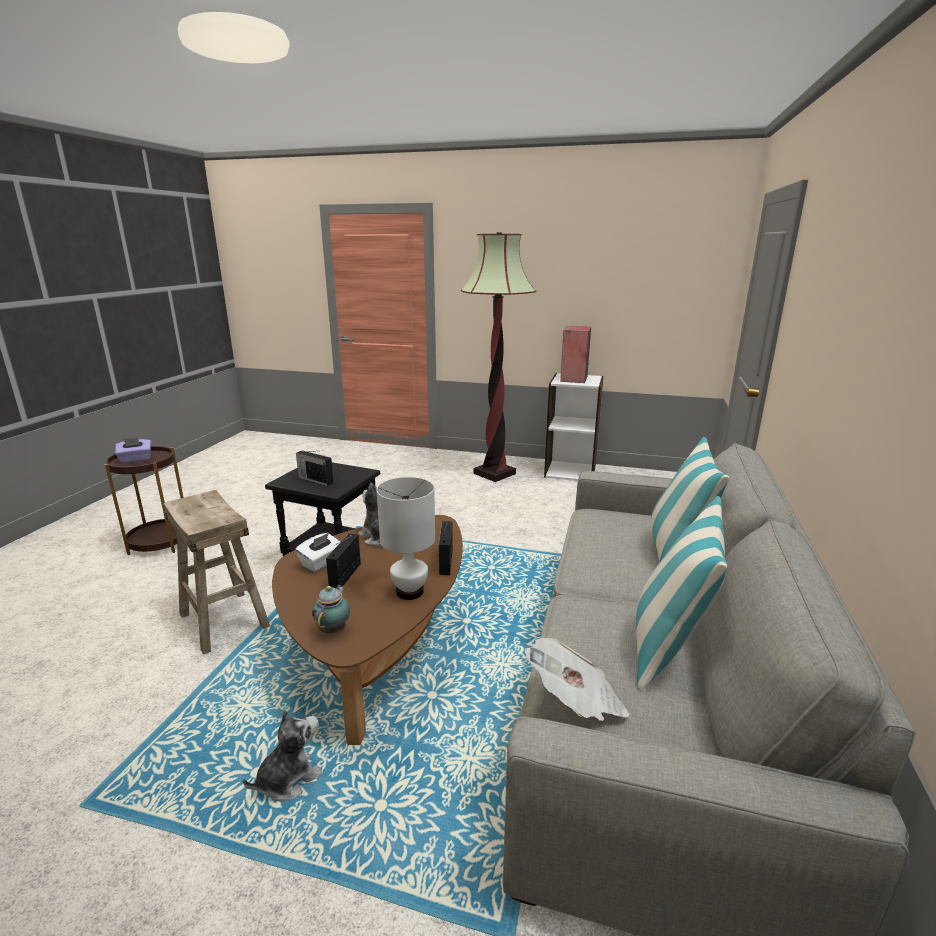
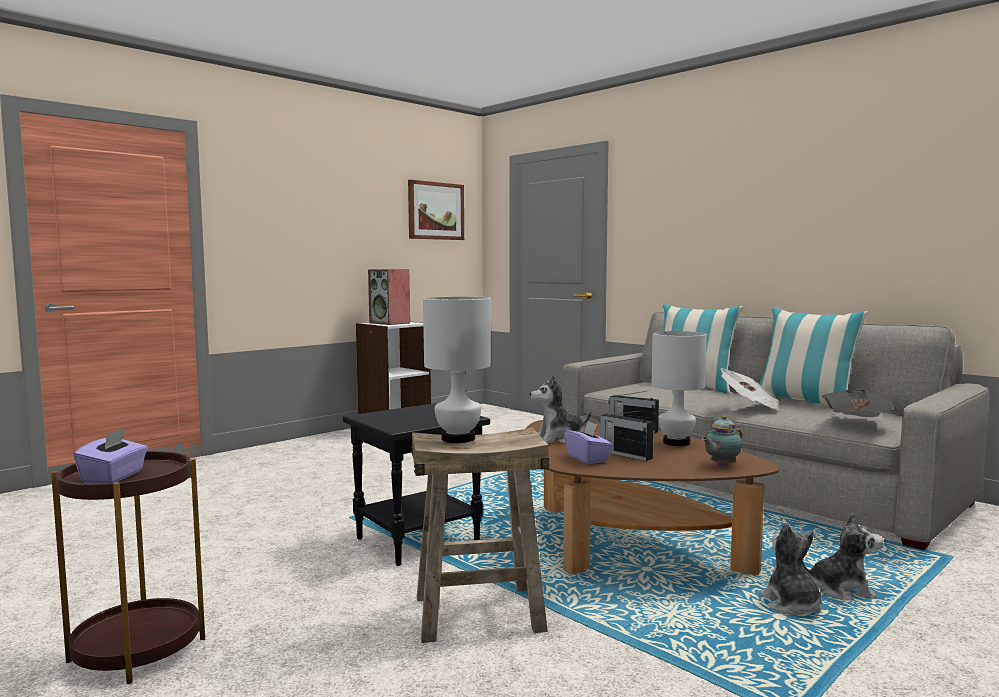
camera: 60 degrees left, 15 degrees down
(204, 506) = (458, 439): none -> white table lamp
(315, 480) = (420, 419): radio -> none
(321, 562) = (587, 458): white tissue box -> purple tissue box
(334, 629) = (721, 465): teapot -> teapot turned 75 degrees counterclockwise
(339, 816) = (841, 590): none -> plush toy
(494, 473) = (340, 448): floor lamp -> none
(596, 605) = (750, 405): none -> newspaper
(671, 264) = (435, 211): none -> picture

